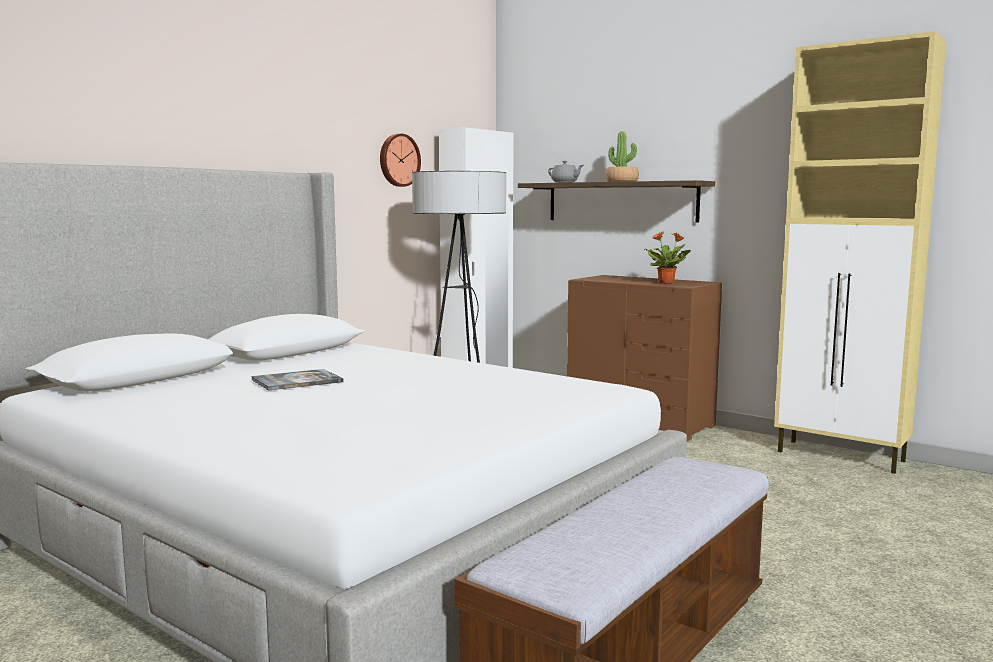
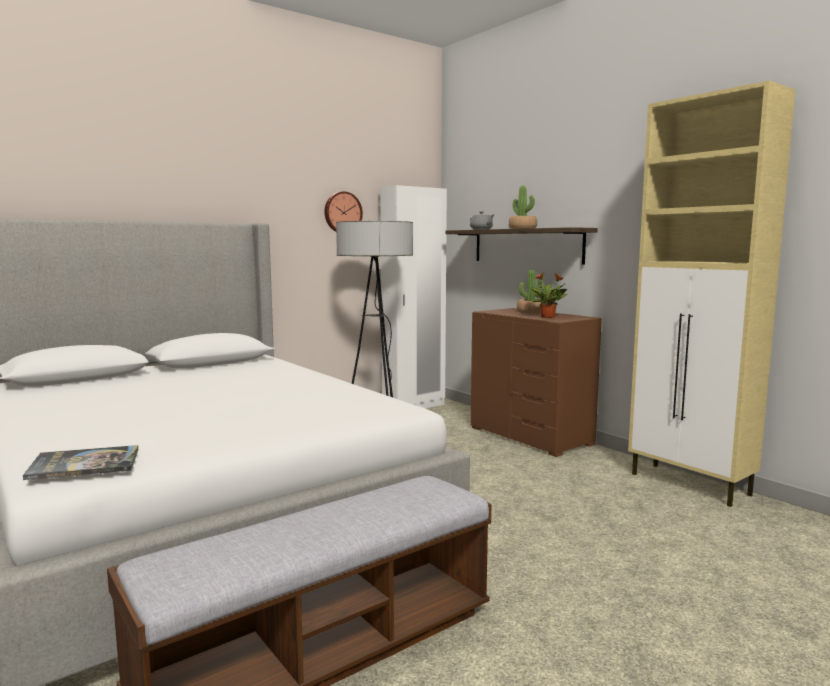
camera: 15 degrees right, 0 degrees up
(297, 381) = (173, 387): book -> book (85, 464)
(634, 278) = (530, 312): none -> potted plant

